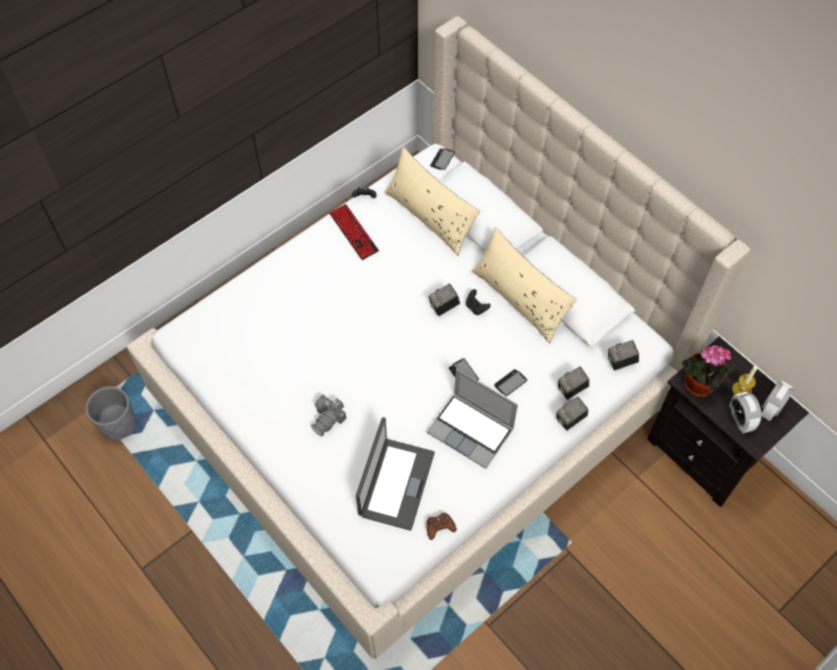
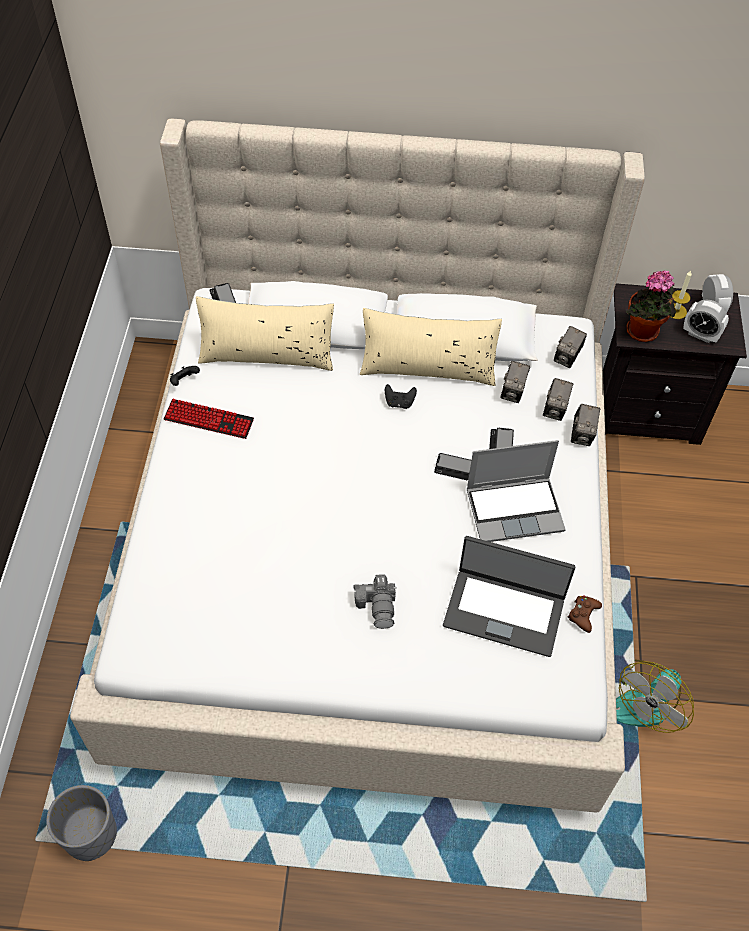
camera: 45 degrees left, 5 degrees down
(395, 483) = (504, 611): laptop -> laptop turned 135 degrees clockwise
(444, 307) = (370, 423): camera -> camera (513, 392)
(488, 630) = (646, 700): none -> fan

